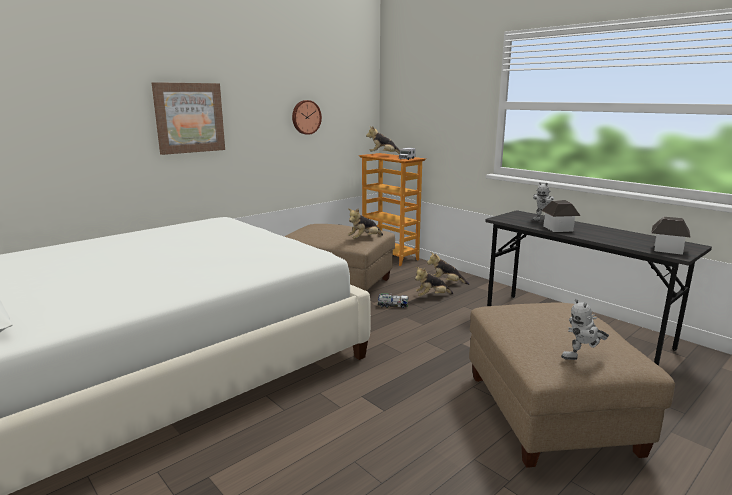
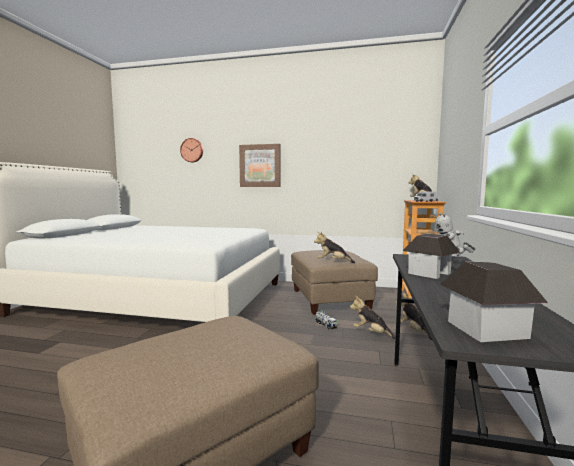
camera: 55 degrees right, 10 degrees down
(305, 117) = (350, 166): wall clock -> wall clock (192, 150)
(582, 359) = (112, 370): toy robot -> none

